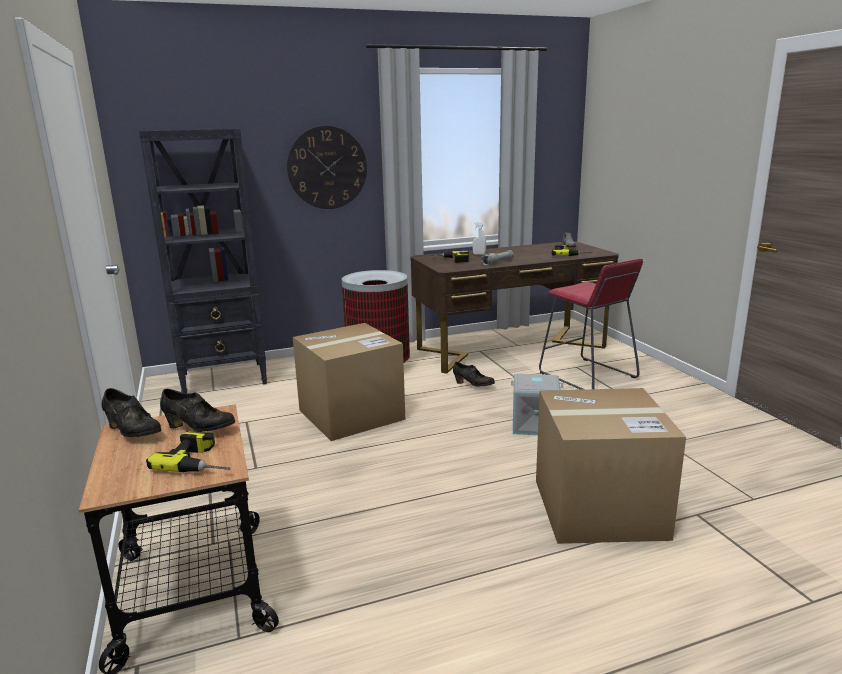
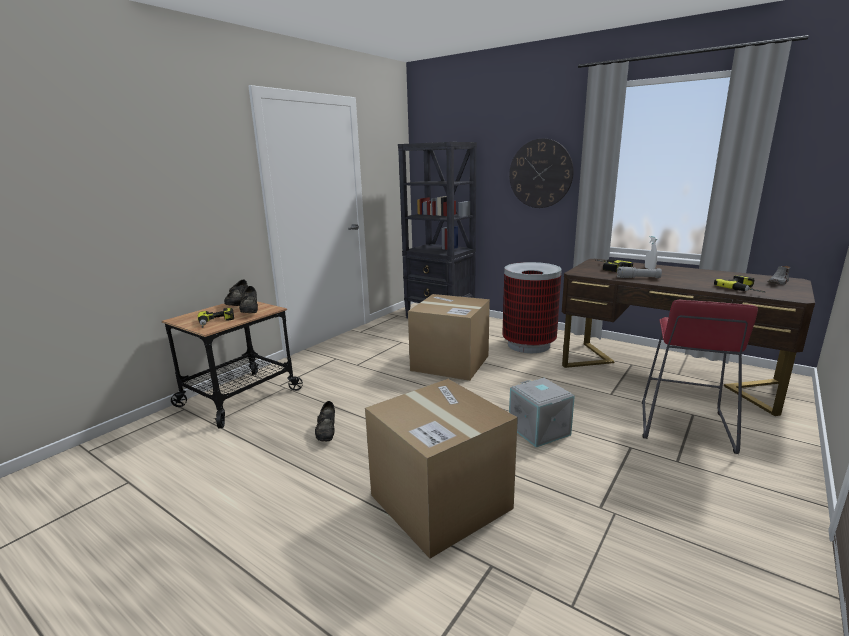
camera: 55 degrees right, 0 degrees up
(473, 385) = (563, 383): black shoe -> black shoe (327, 433)

